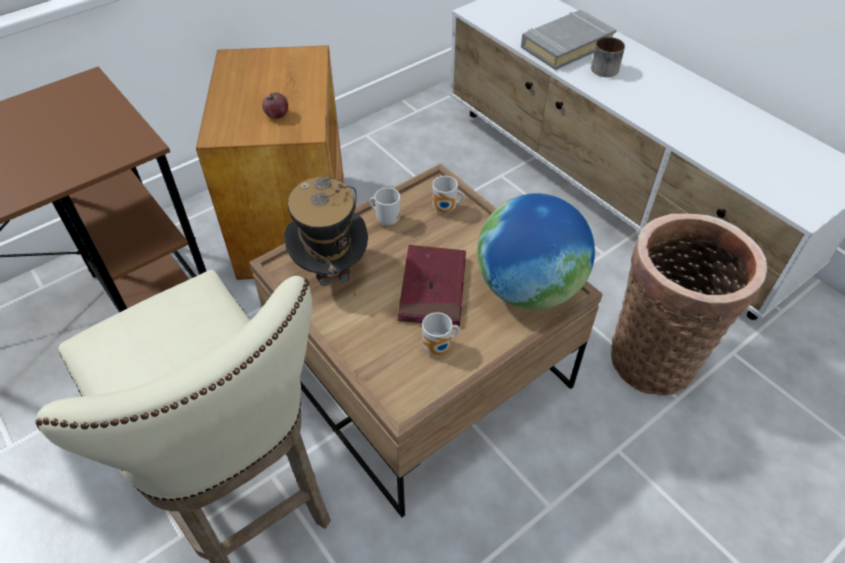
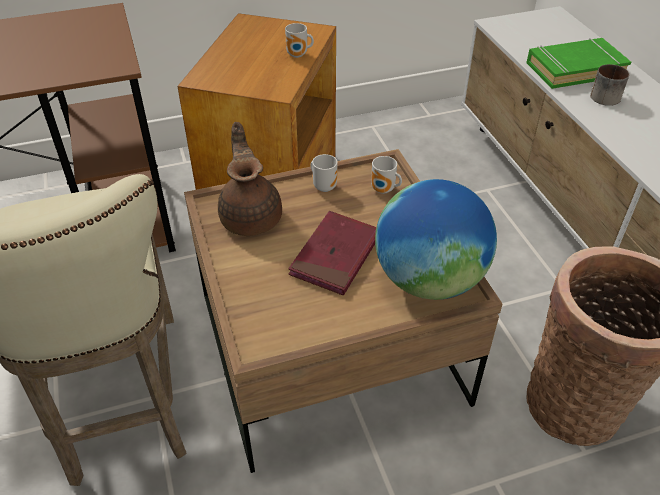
camera: 20 degrees right, 5 degrees down
(277, 115) = (259, 73): apple -> none
(331, 270) = (251, 217): hat -> brown teapot
(439, 348) = (315, 309): mug -> mug (298, 55)
(566, 45) = (575, 69): grey book -> green book

